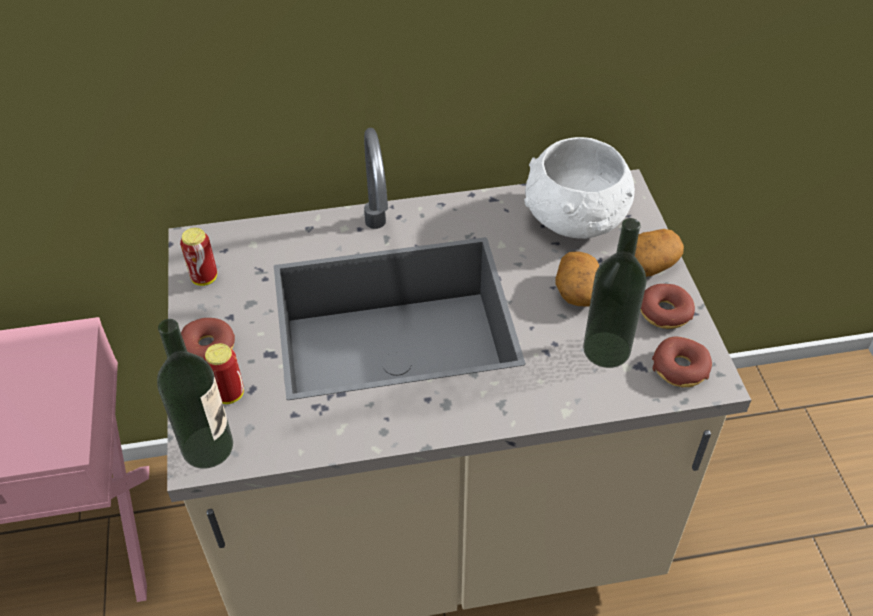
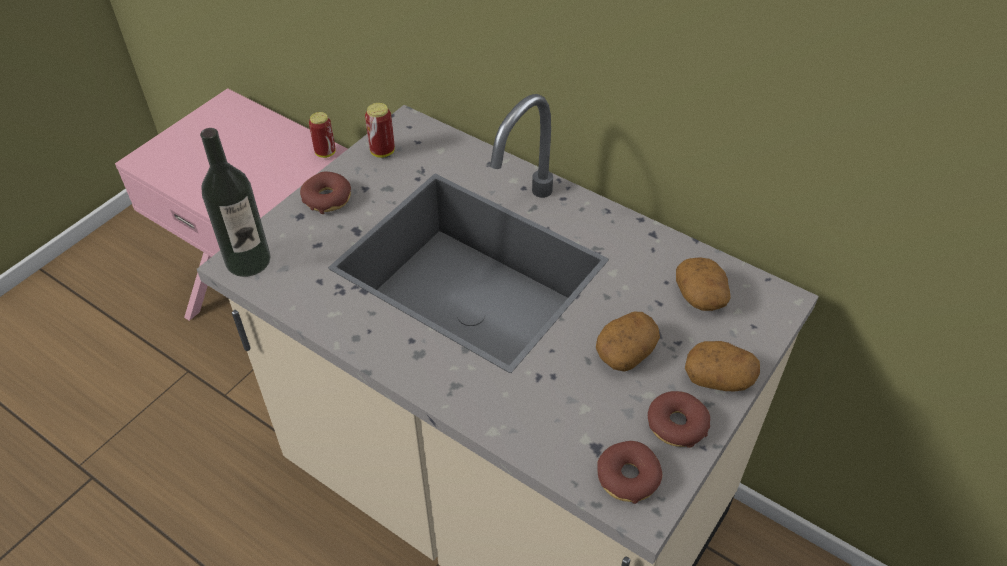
camera: 45 degrees right, 0 degrees up
(229, 394) = (301, 237): can -> can (325, 153)
(575, 219) = (701, 296): white bowl -> potato
(606, 349) = (587, 413): bottle -> none

